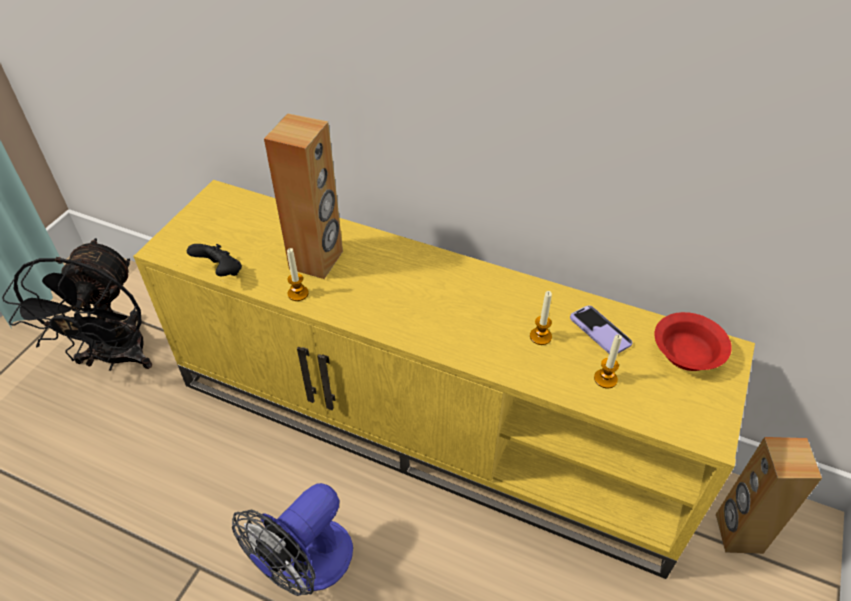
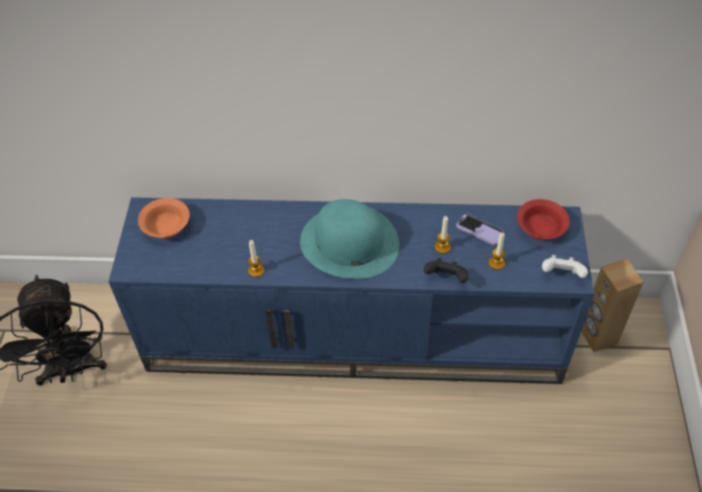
camera: 20 degrees left, 5 degrees up
(220, 272) = (187, 272): black game controller -> black game controller (446, 278)
(229, 217) = (165, 225): none -> orange bowl
(306, 566) = (314, 468): fan -> none
(317, 260) = (255, 240): brown speaker -> none
(424, 295) = (349, 242): none -> turquoise hat
(430, 424) = (356, 334): yellow tv stand -> blue tv stand
(693, 424) = (561, 275): none -> white game controller

